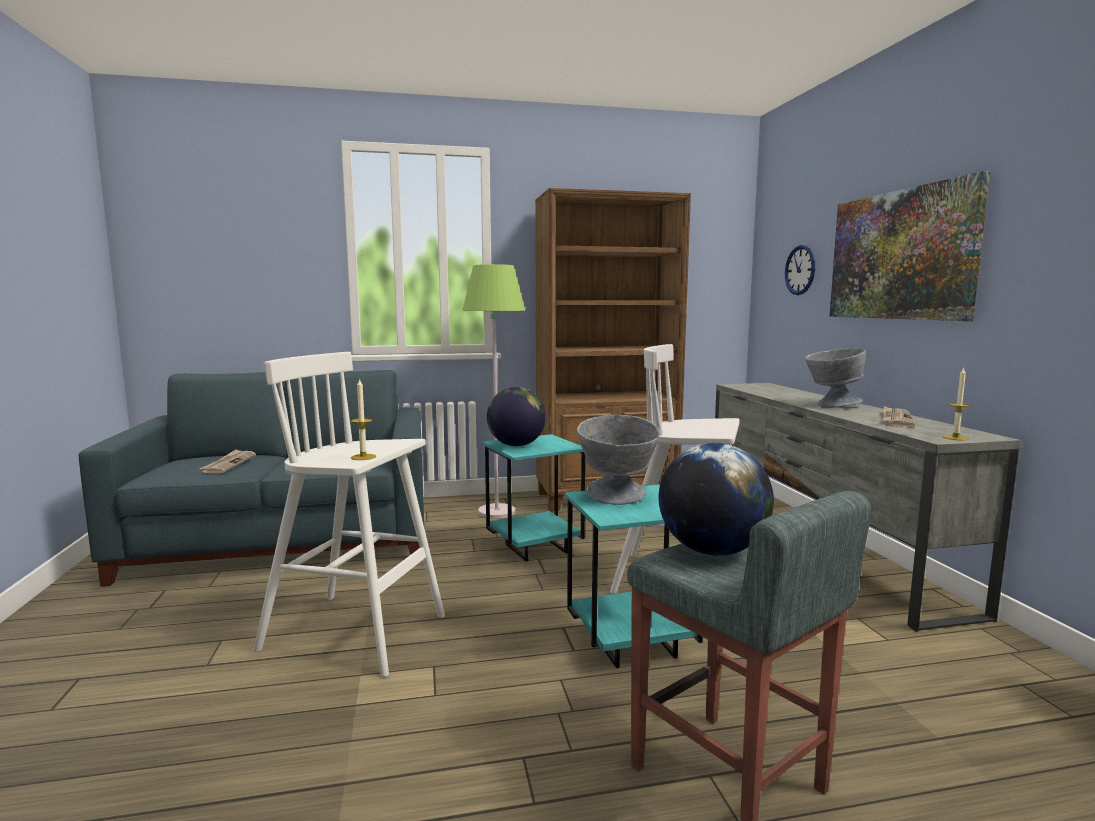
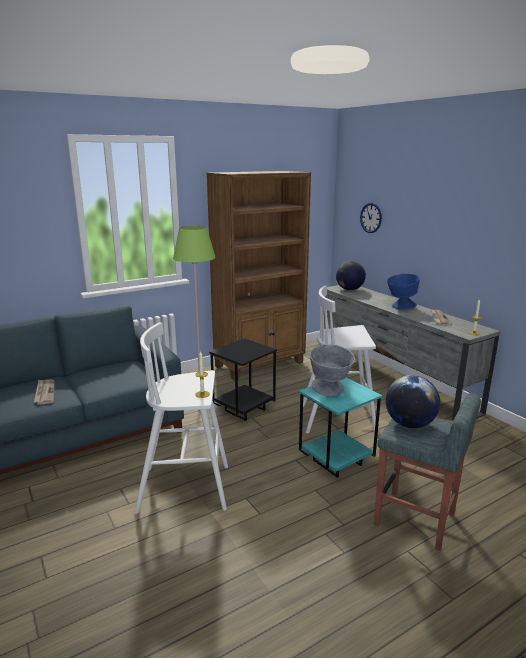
camera: 20 degrees left, 10 degrees up
(516, 445) = (234, 352): globe -> globe (349, 289)
(534, 548) = (243, 410): turquoise side table -> black side table
(831, 405) = (400, 307): grey bowl -> blue bowl
(900, 255) = (437, 224): picture -> none

